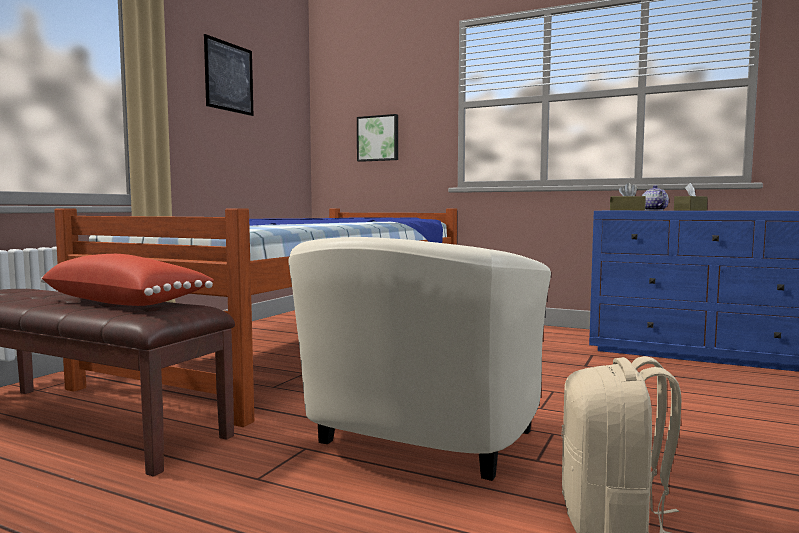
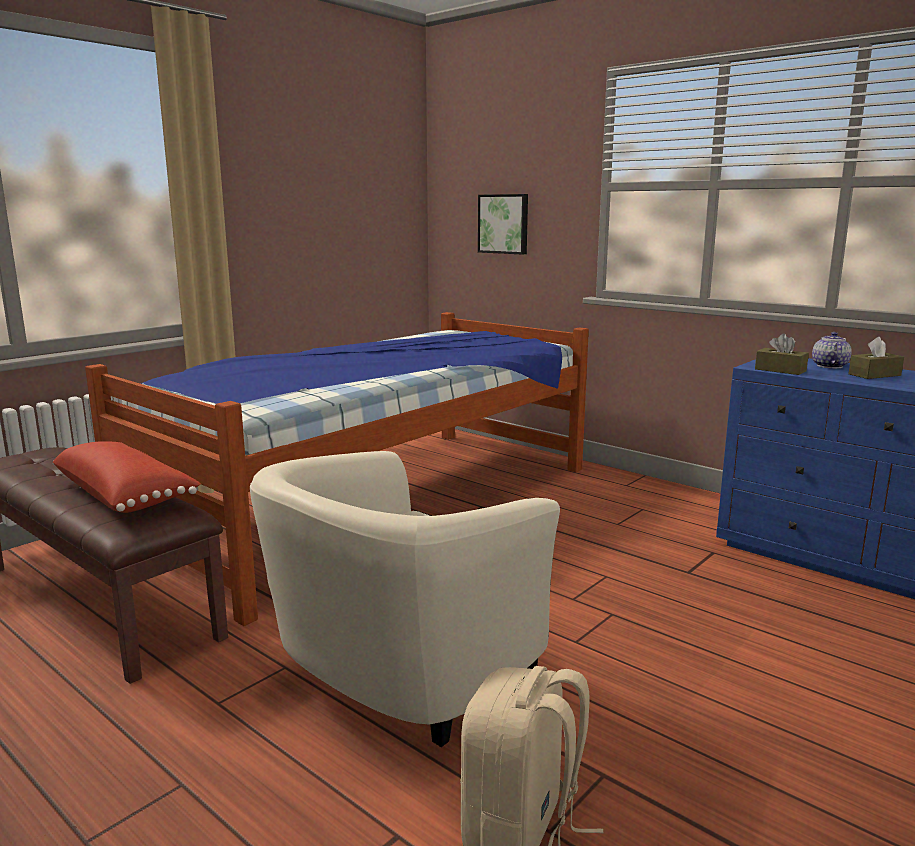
camera: 15 degrees right, 10 degrees up
(229, 77) = (309, 161): picture -> none

